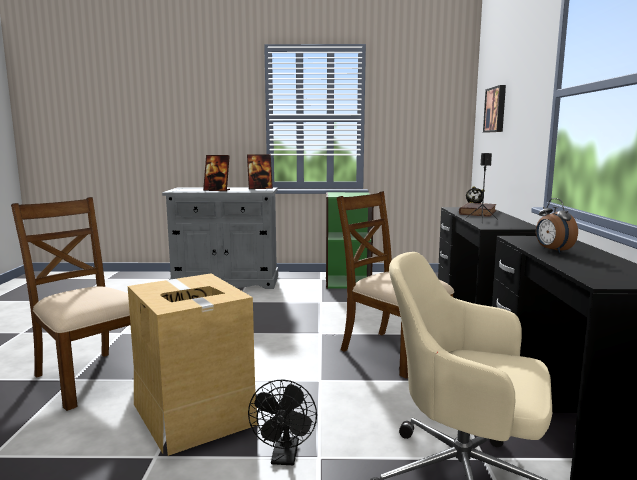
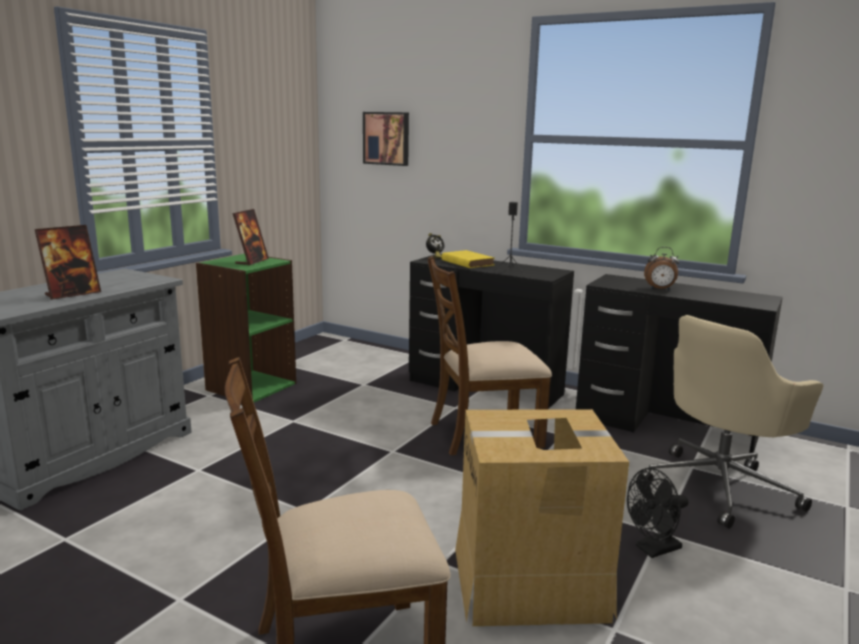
camera: 60 degrees left, 5 degrees up
(260, 188) = (115, 275): picture frame -> picture frame (252, 261)
(285, 458) = (653, 550): black fan -> black fan turned 120 degrees clockwise
(478, 212) = (466, 262): brown book -> yellow book

